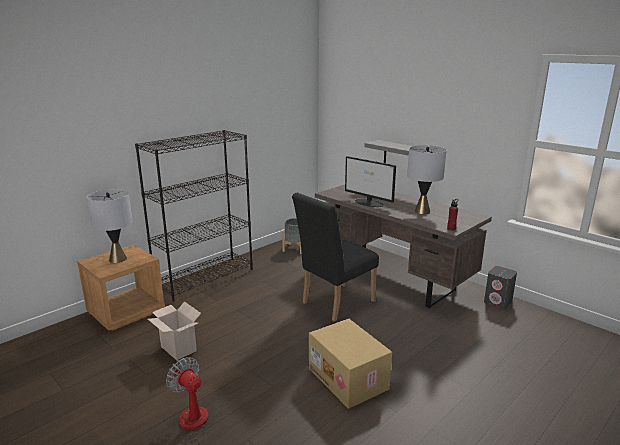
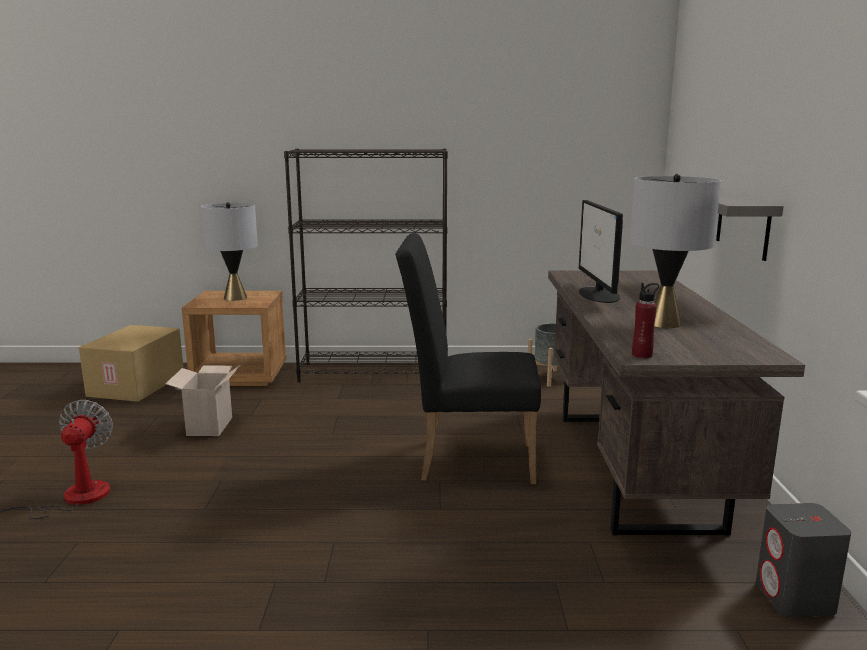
camera: 45 degrees right, 5 degrees down
(349, 378) = (294, 553): cardboard box -> cardboard box (137, 385)

